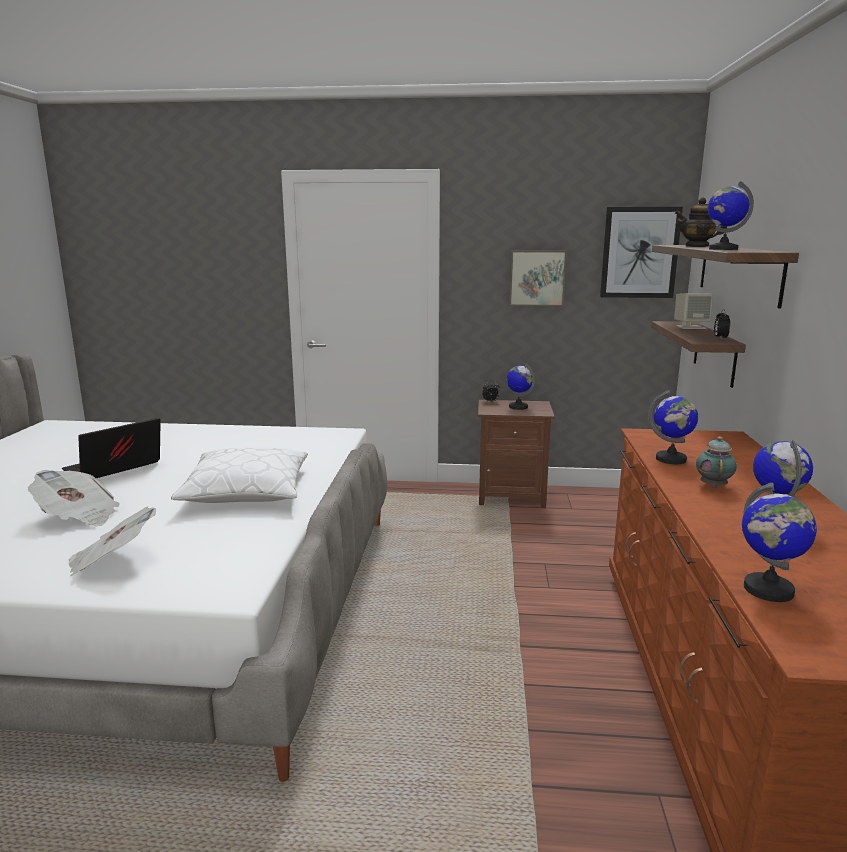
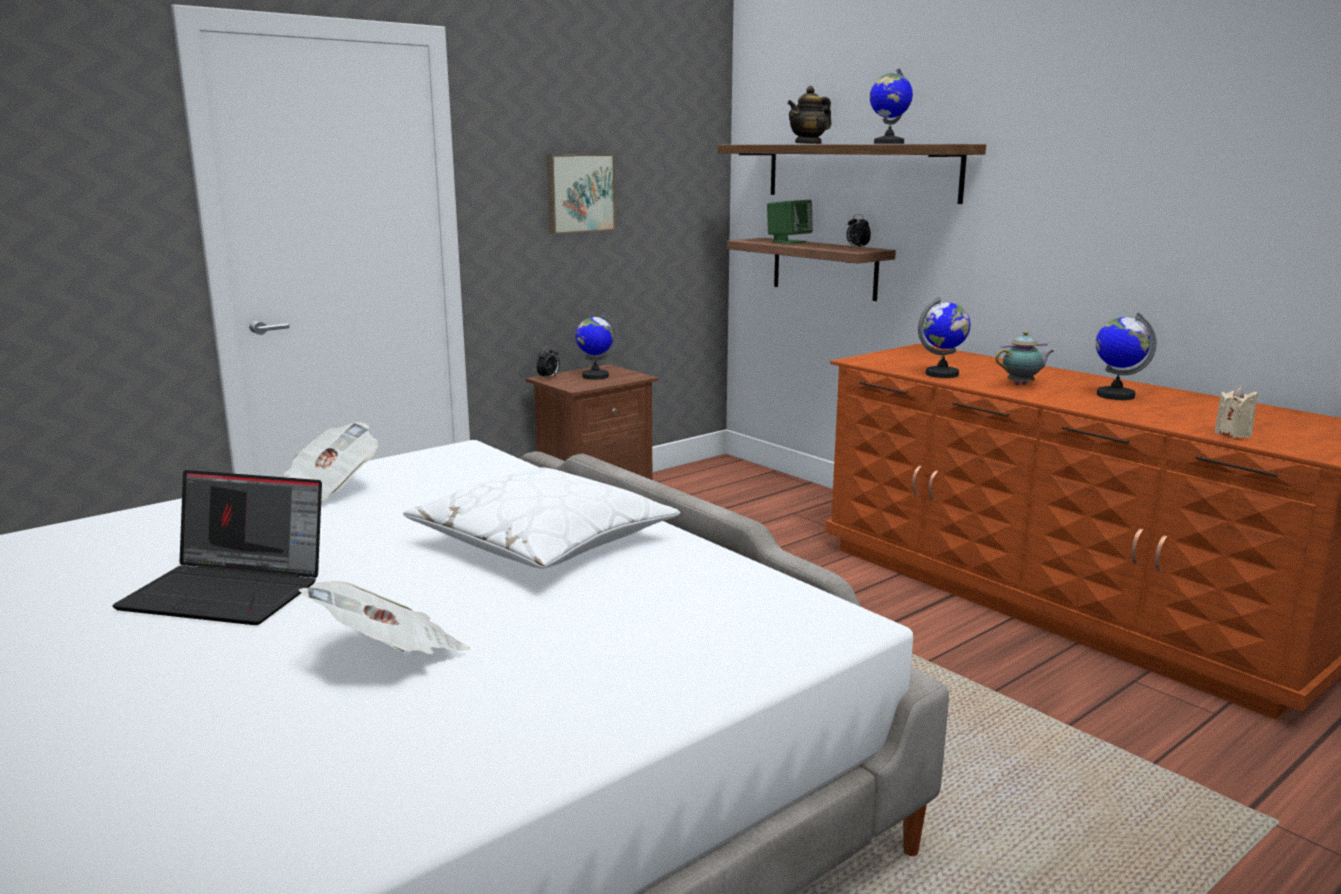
camera: 45 degrees left, 0 degrees up
(112, 562) = (624, 667): newspaper -> newspaper (327, 490)
(113, 469) = (230, 591): laptop -> laptop turned 75 degrees counterclockwise
(639, 252) = (685, 156): picture -> none
(690, 327) = (788, 242): beige speaker -> green speaker
(713, 485) = (1022, 384): teapot -> teapot turned 105 degrees clockwise
(768, 590) = (1232, 434): globe -> beige candle

